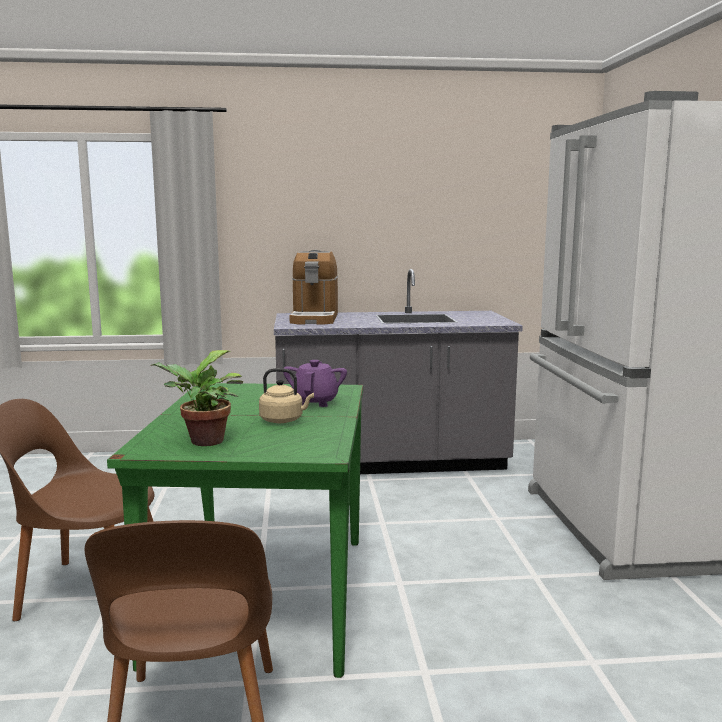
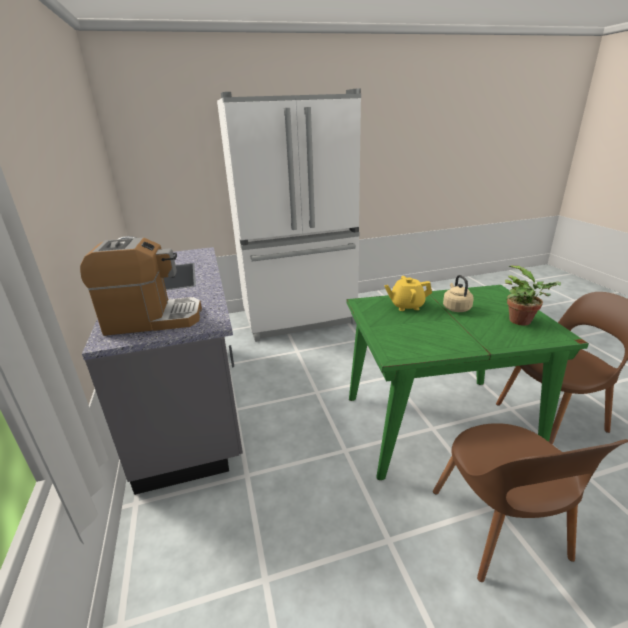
camera: 100 degrees left, 15 degrees up
(315, 402) = (406, 306): purple teapot -> yellow teapot

